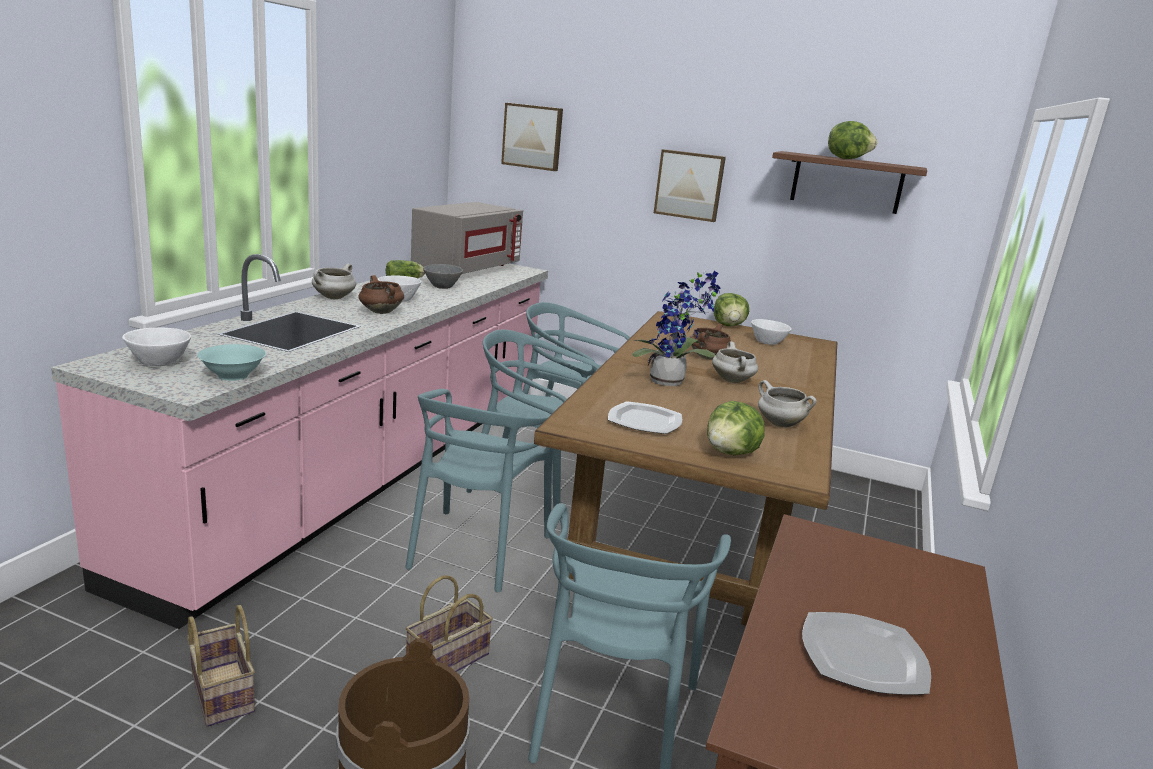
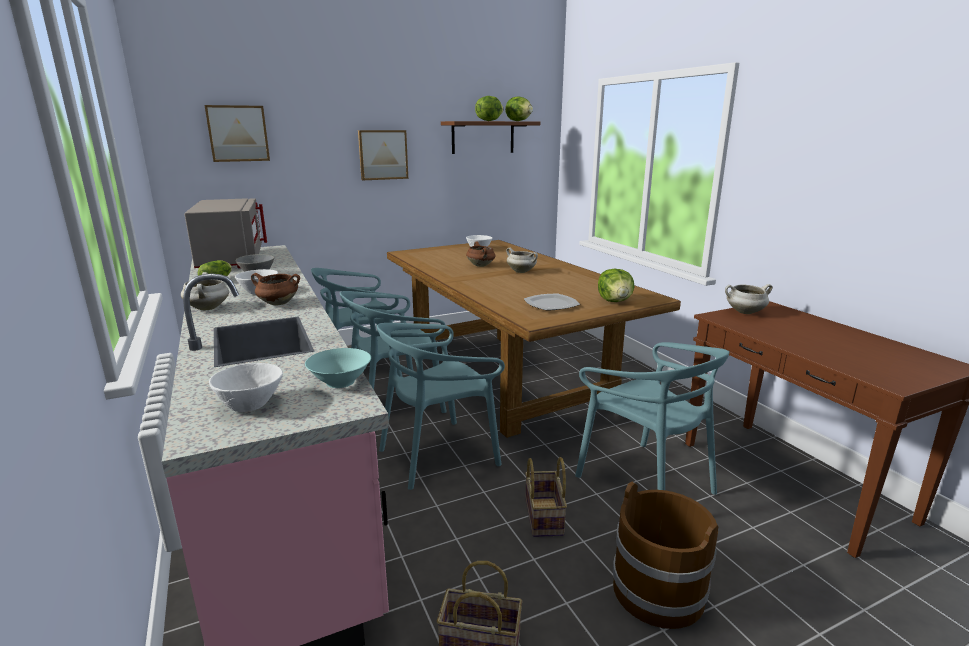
camera: 45 degrees left, 0 degrees up
(476, 549) = (438, 455): turquoise chair -> turquoise chair turned 90 degrees clockwise
(671, 382) = (504, 283): potted plant -> none
(729, 326) = (441, 247): lettuce -> lettuce (519, 121)
(779, 424) = (590, 282): white cooking pot -> white cooking pot (744, 312)
(864, 657) = (840, 345): plate -> none

